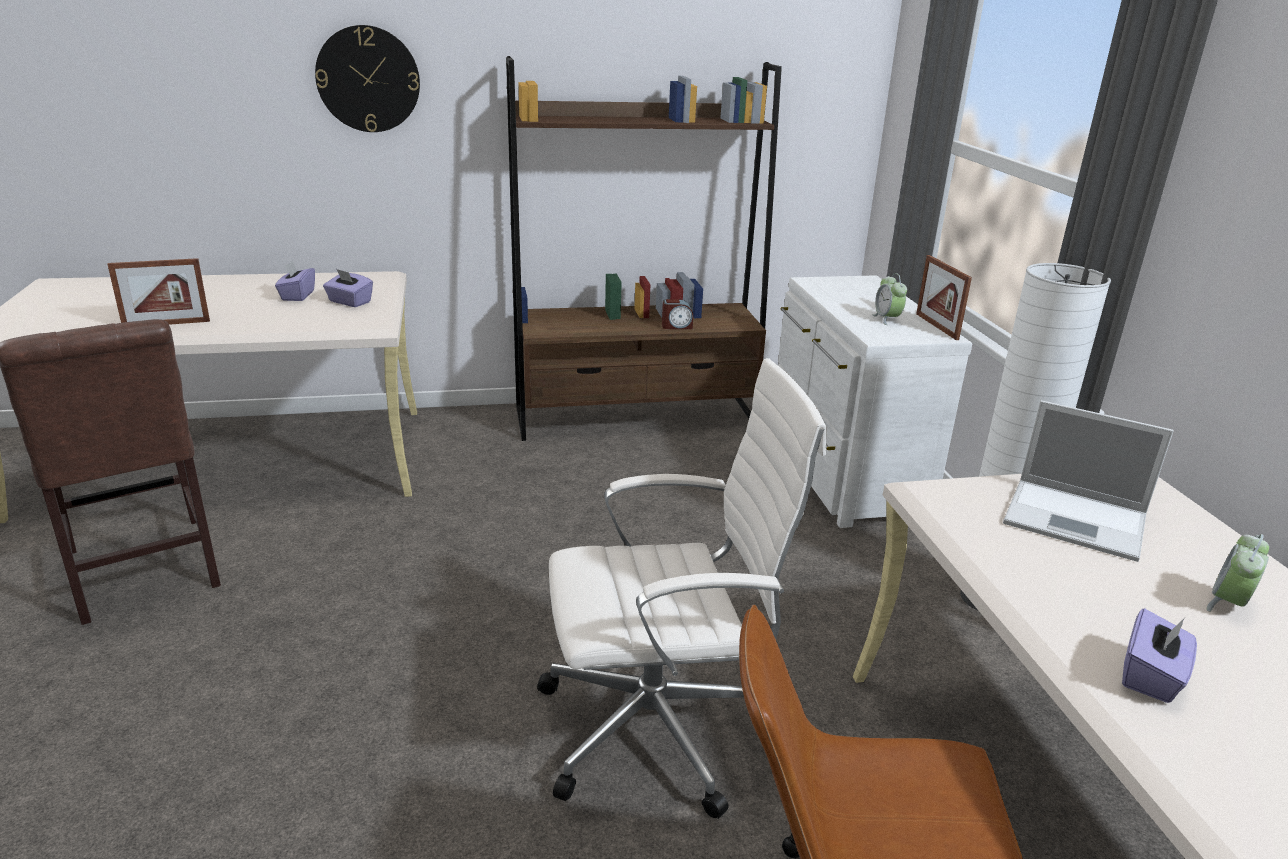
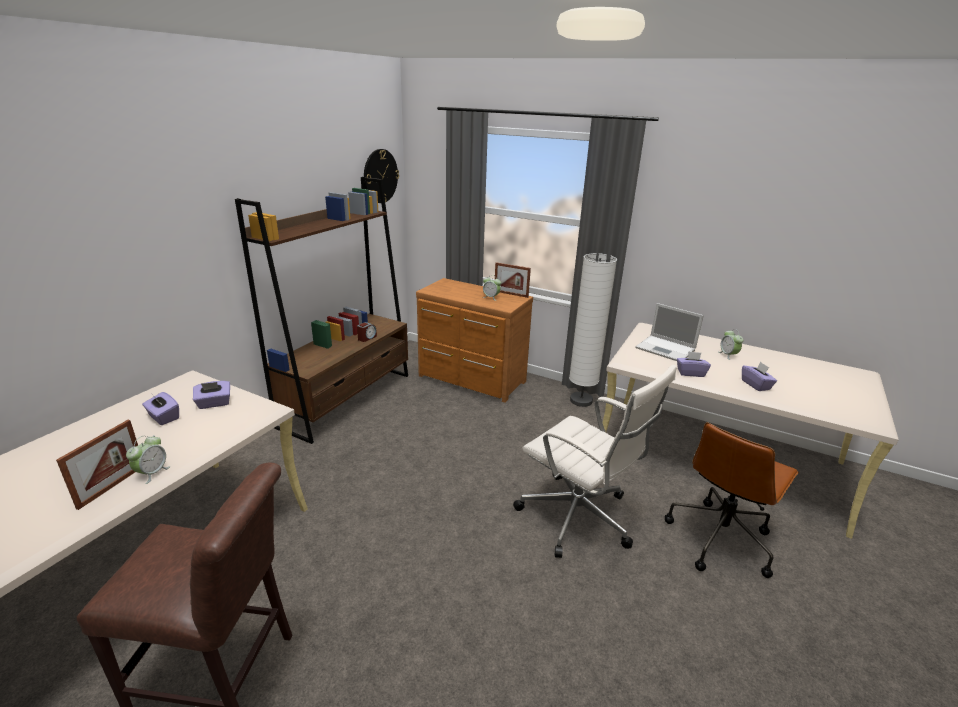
camera: 50 degrees left, 0 degrees up
(201, 328) = (152, 473): none -> alarm clock
(368, 79) = (138, 235): wall clock -> wall clock (380, 176)
(660, 727) = (579, 518): white office chair -> white office chair turned 105 degrees clockwise
(842, 474) = (471, 380): white dresser -> brown dresser
(1026, 573) = (690, 373): none -> purple tissue box
(1078, 520) = (666, 349): laptop -> laptop turned 60 degrees clockwise

